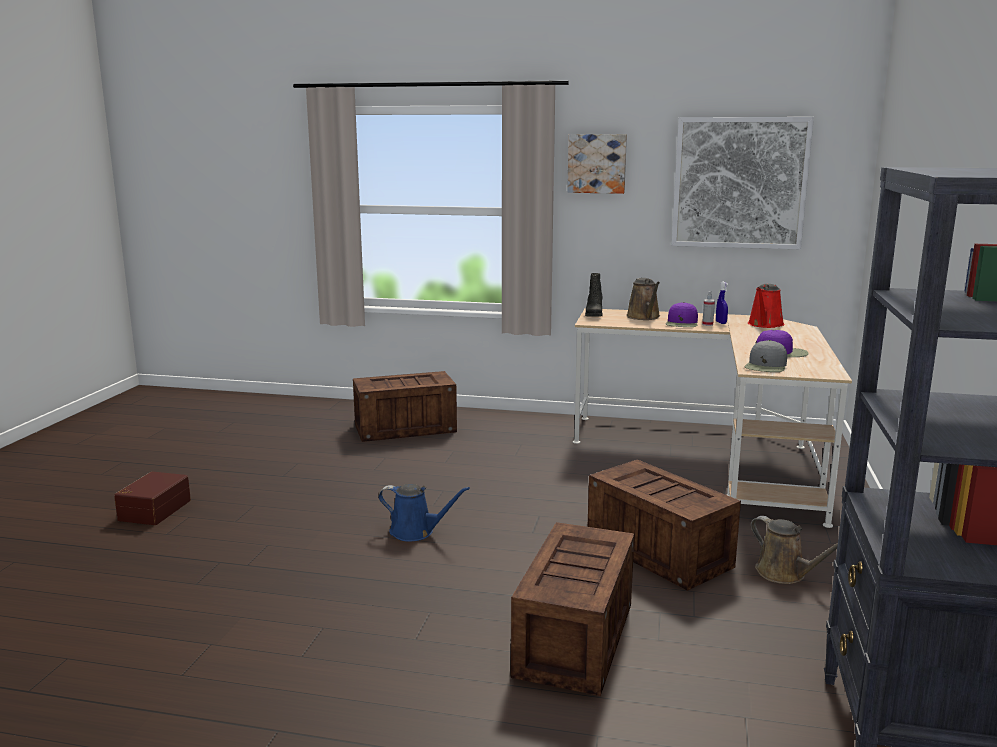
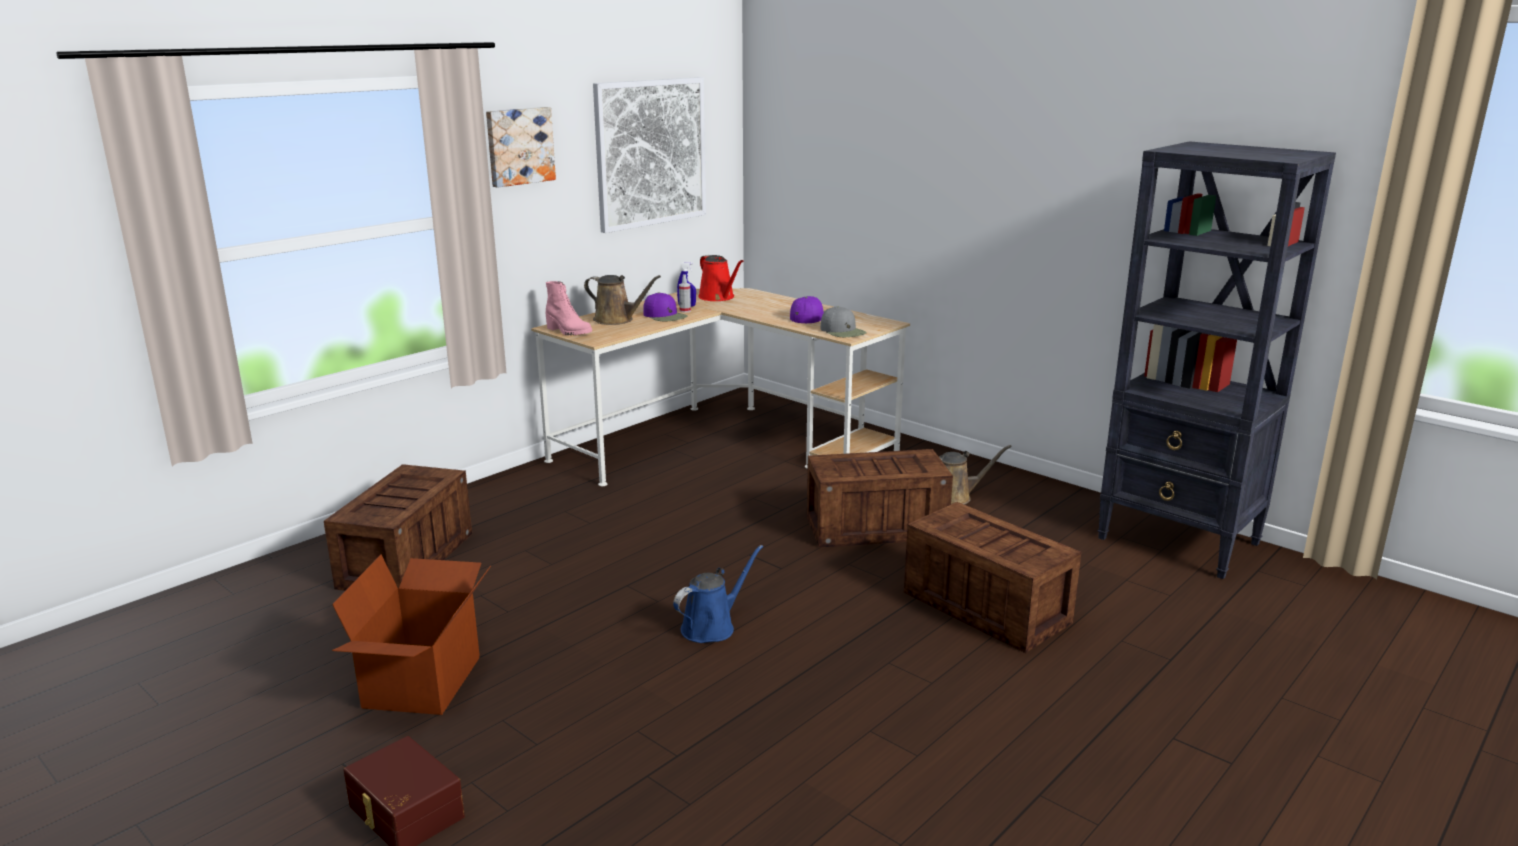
camera: 60 degrees left, 5 degrees up
(278, 475) = (425, 682): none -> cardboard box
(593, 314) = (568, 332): black boot -> pink boot

